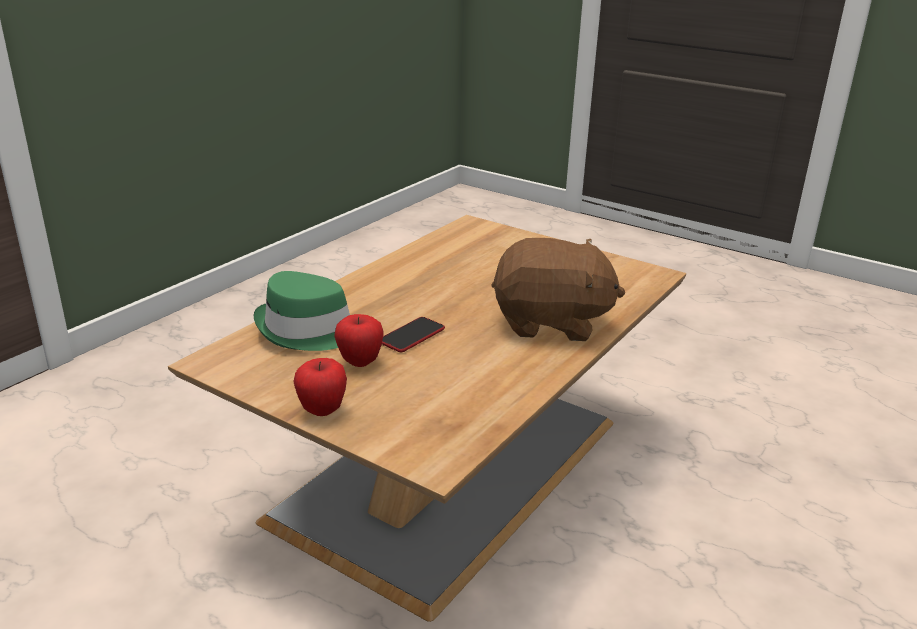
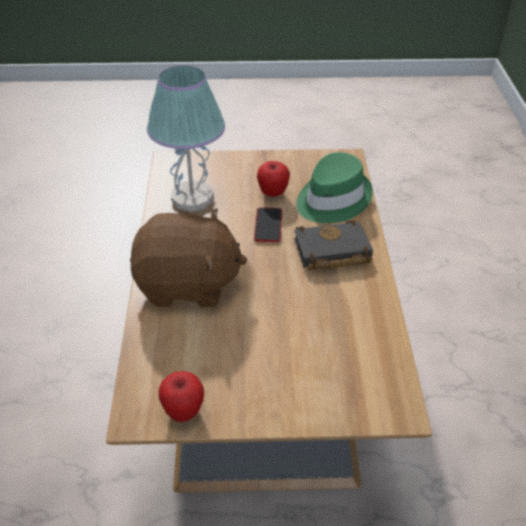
camera: 145 degrees right, 15 degrees up
(322, 410) = (252, 160): apple -> apple (183, 412)
(386, 296) = (330, 252): none -> black book
(463, 395) = (192, 199): none -> table lamp
(551, 323) = (187, 285): brown plush toy -> brown plush toy turned 150 degrees counterclockwise

